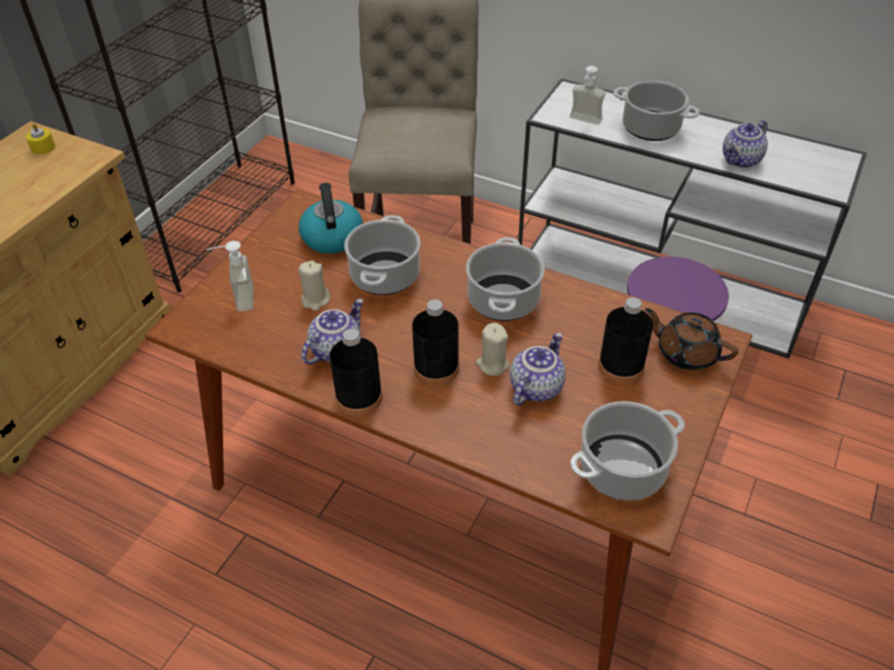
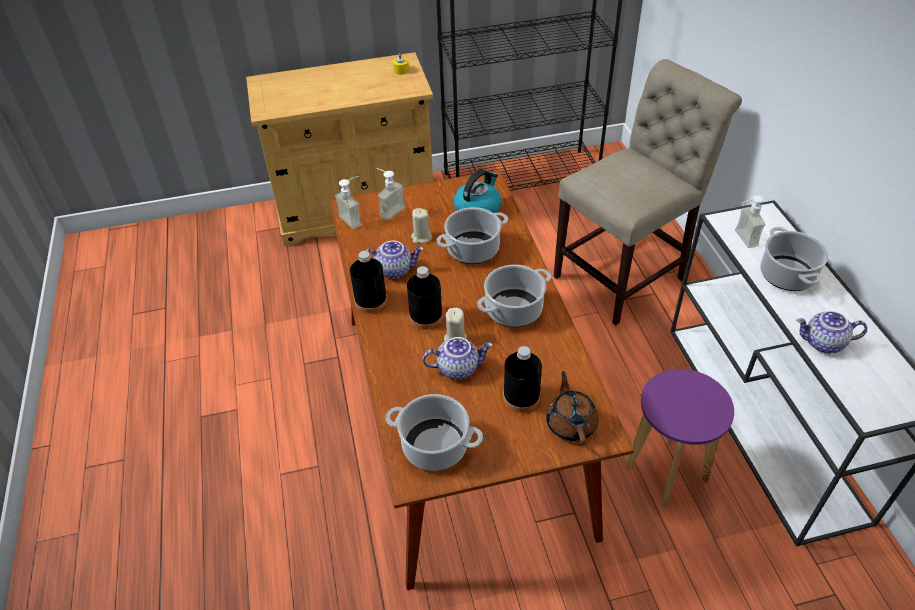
camera: 50 degrees right, 0 degrees up
(210, 332) = (355, 218): none -> soap dispenser

